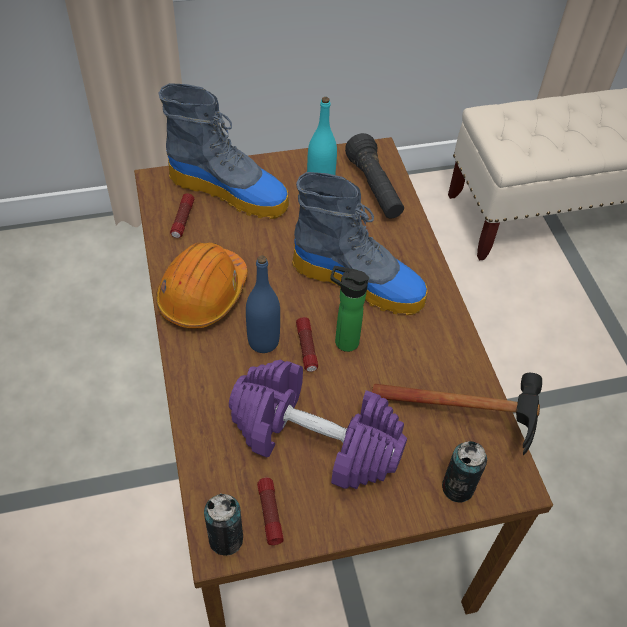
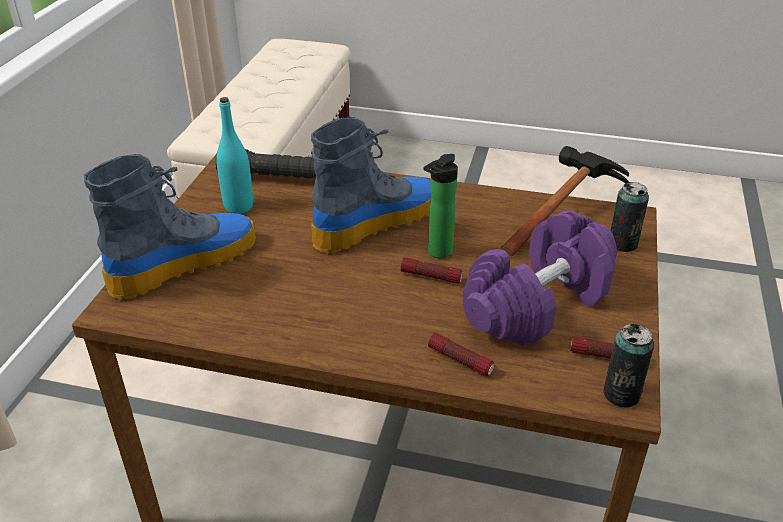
camera: 60 degrees left, 15 degrees down
(183, 220) = (192, 308): flashlight -> flashlight (460, 360)
(203, 295) = (311, 323): orange hard hat -> none
(263, 341) = (404, 300): blue bottle -> none

